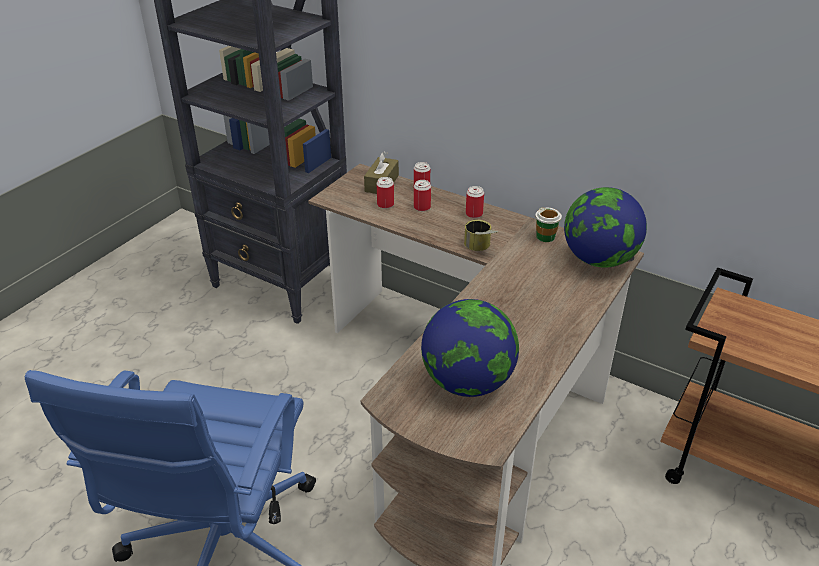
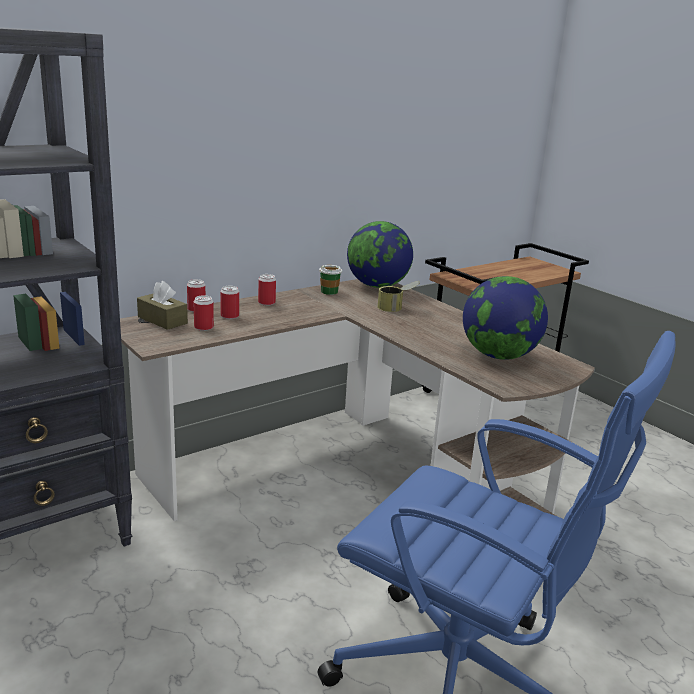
camera: 70 degrees left, 15 degrees down
(480, 248) = (321, 313): can -> can (397, 308)

